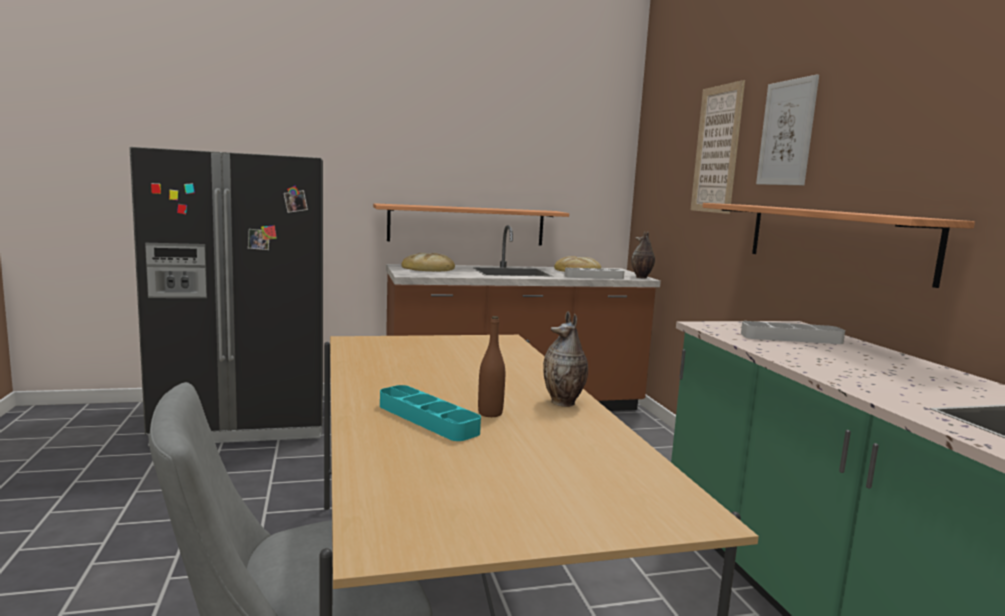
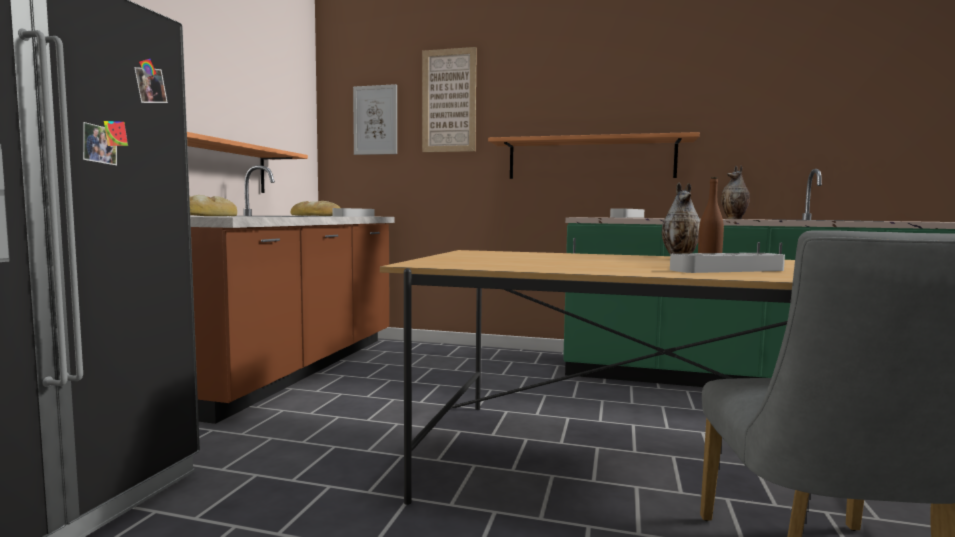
camera: 60 degrees left, 5 degrees down
(427, 419) = (727, 270): turquoise tray -> grey tray
(641, 277) = (375, 216): vase -> vase (735, 219)
(787, 133) = (532, 88): picture -> picture (375, 120)

